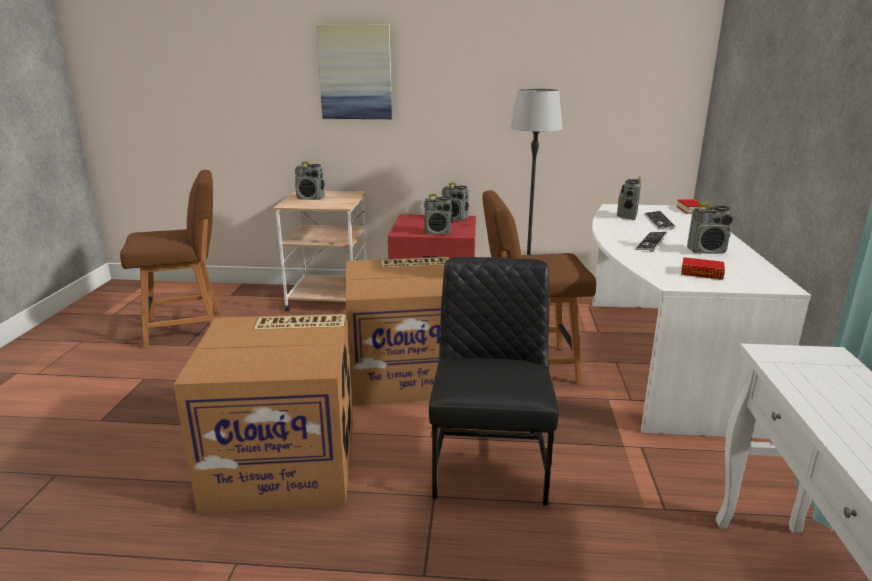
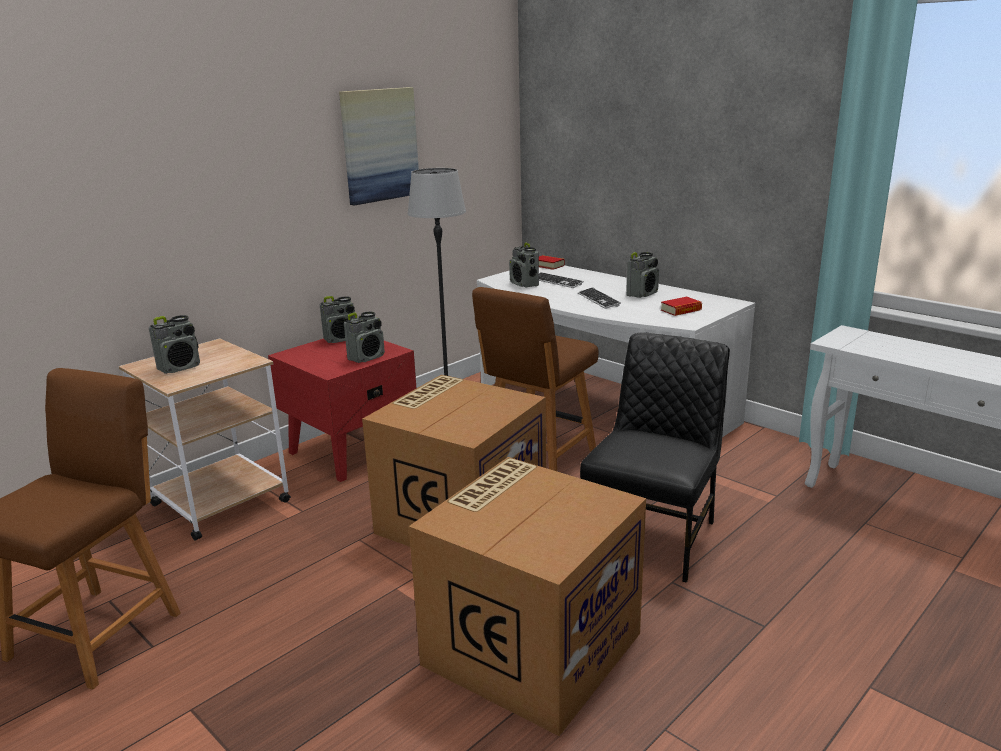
camera: 50 degrees left, 0 degrees up
(355, 72) = (184, 177): picture -> picture (379, 145)
(490, 461) = (653, 536): black chair -> black chair turned 75 degrees clockwise

